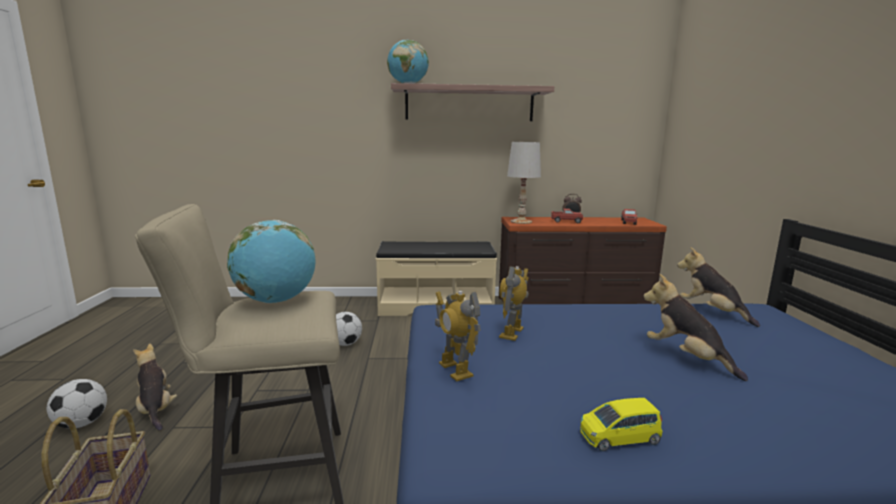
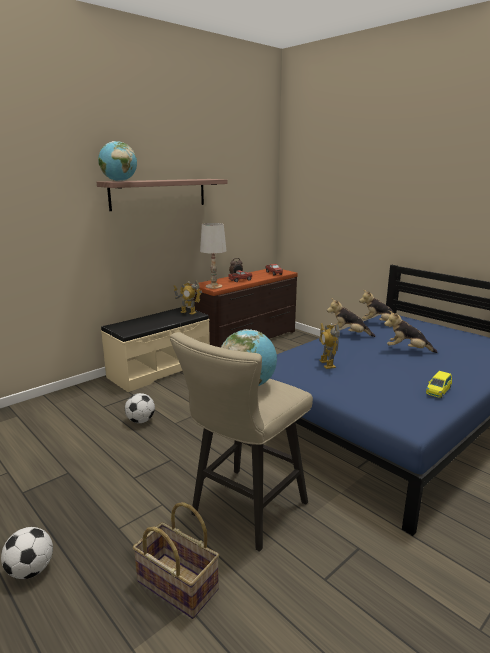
camera: 40 degrees left, 5 degrees up
(156, 409) = (77, 528): plush toy -> plush toy (348, 334)
(455, 369) = (342, 391): toy robot -> toy robot (188, 312)

